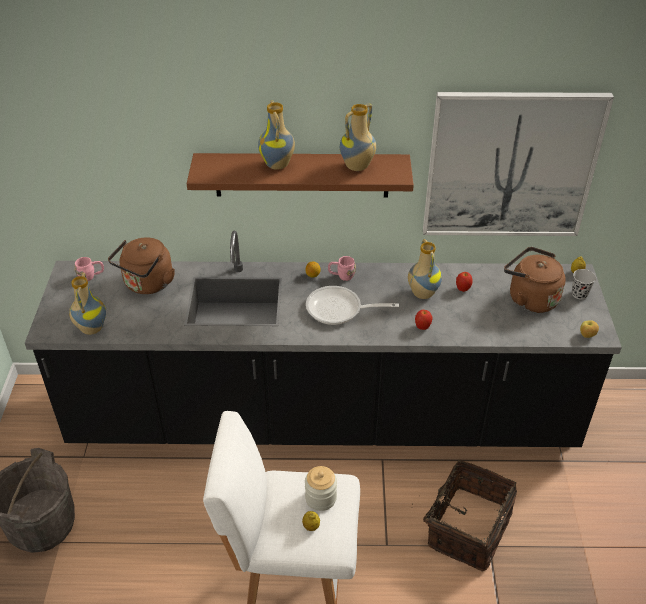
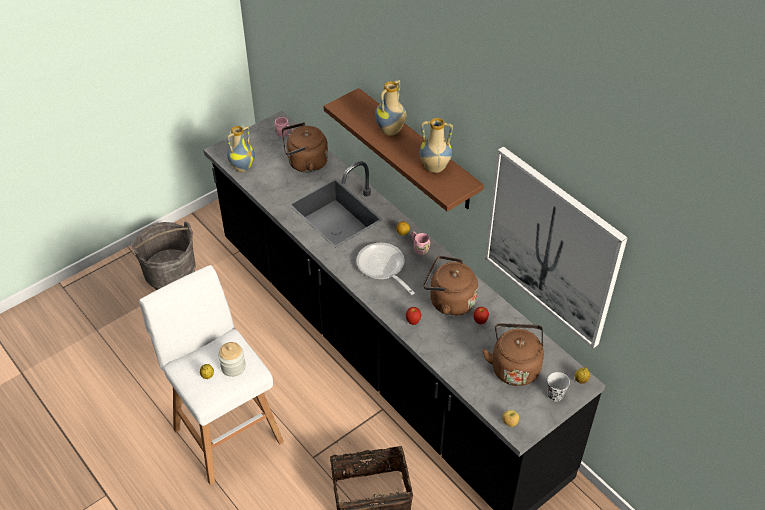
camera: 50 degrees right, 5 degrees up
(422, 293) = (449, 301): vase -> brown kettle

